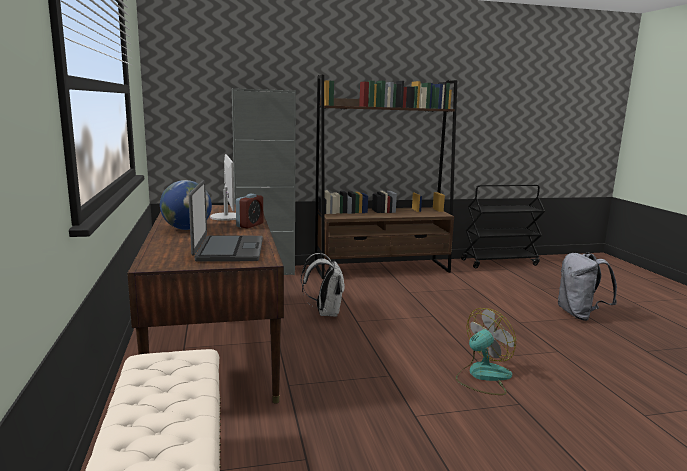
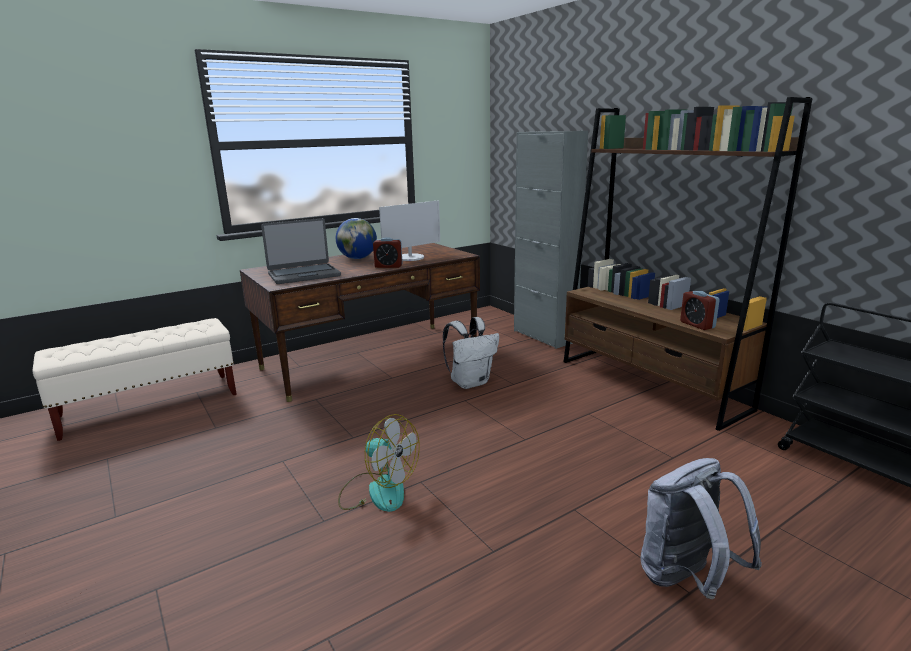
camera: 70 degrees right, 5 degrees up
(427, 214) = (697, 325): none -> alarm clock

